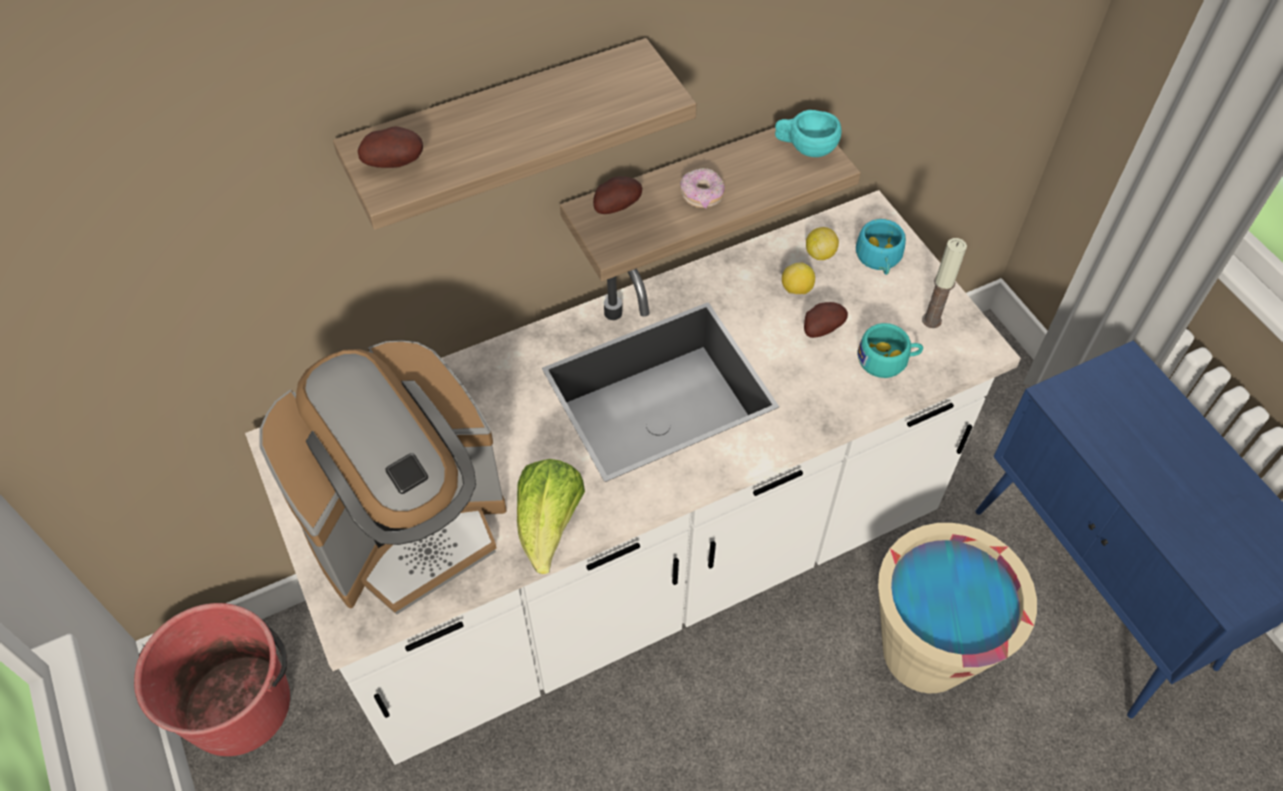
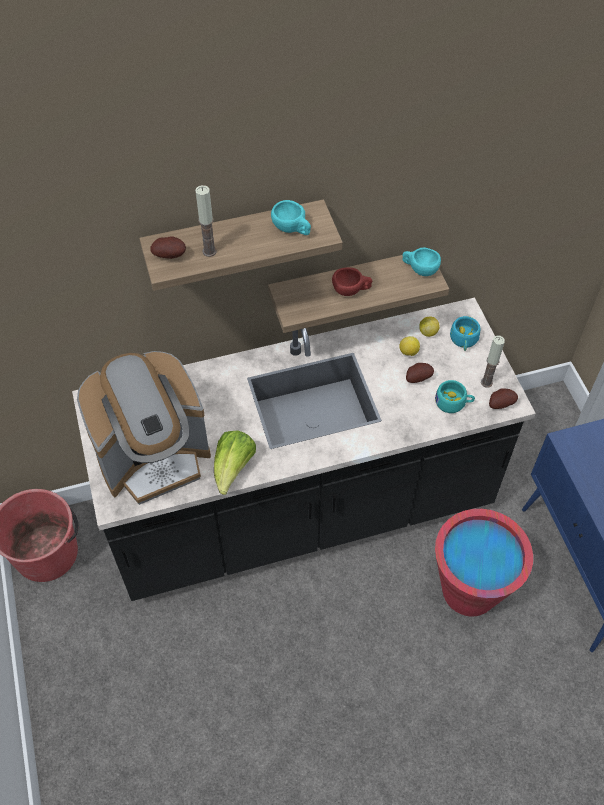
camera: 10 degrees right, 0 degrees up
(465, 147) = (209, 251): none -> candle
(604, 92) = (292, 229): none -> turquoise cup
(616, 206) = (300, 290): potato -> potato (500, 403)
(641, 568) = (302, 511): white counter -> black counter
(702, 196) = (351, 290): donut -> red cup
(925, 652) = (469, 590): beige bucket -> red bucket

